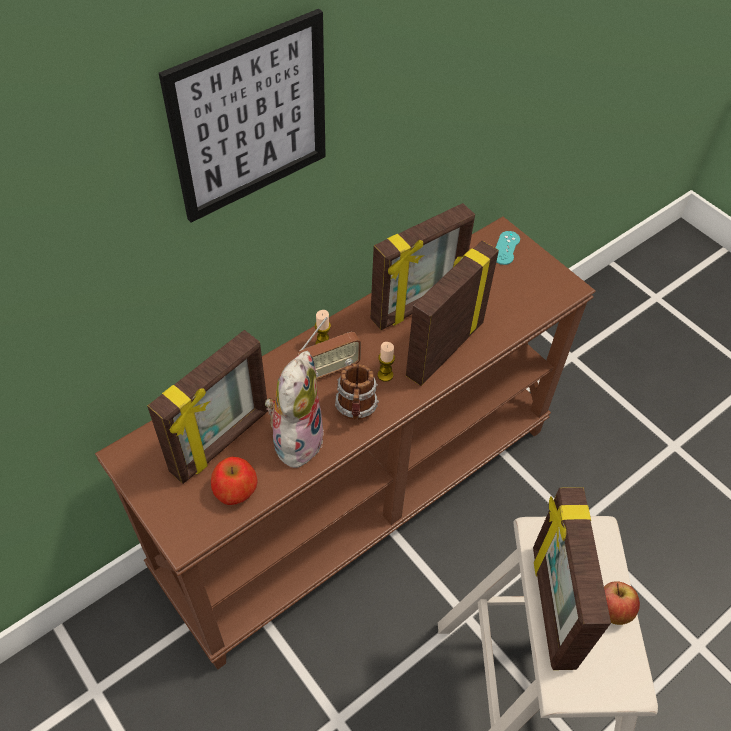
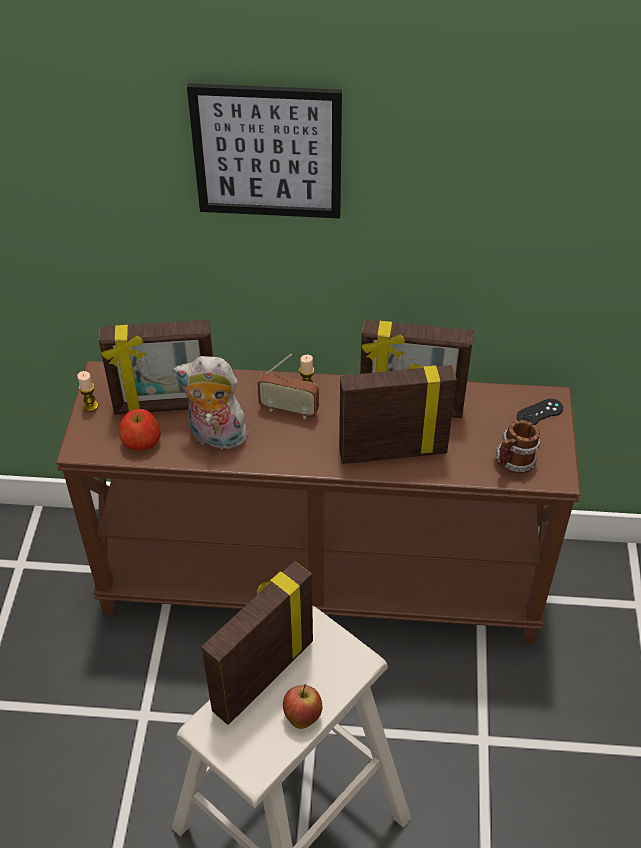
camera: 45 degrees right, 5 degrees down
(296, 438) = (215, 437): plush toy -> plush toy turned 135 degrees counterclockwise
(356, 409) = (278, 447): mug -> mug (513, 464)
(385, 375) = (326, 439): candle -> candle (90, 406)
(506, 248) = (539, 412): turquoise game controller -> black game controller

